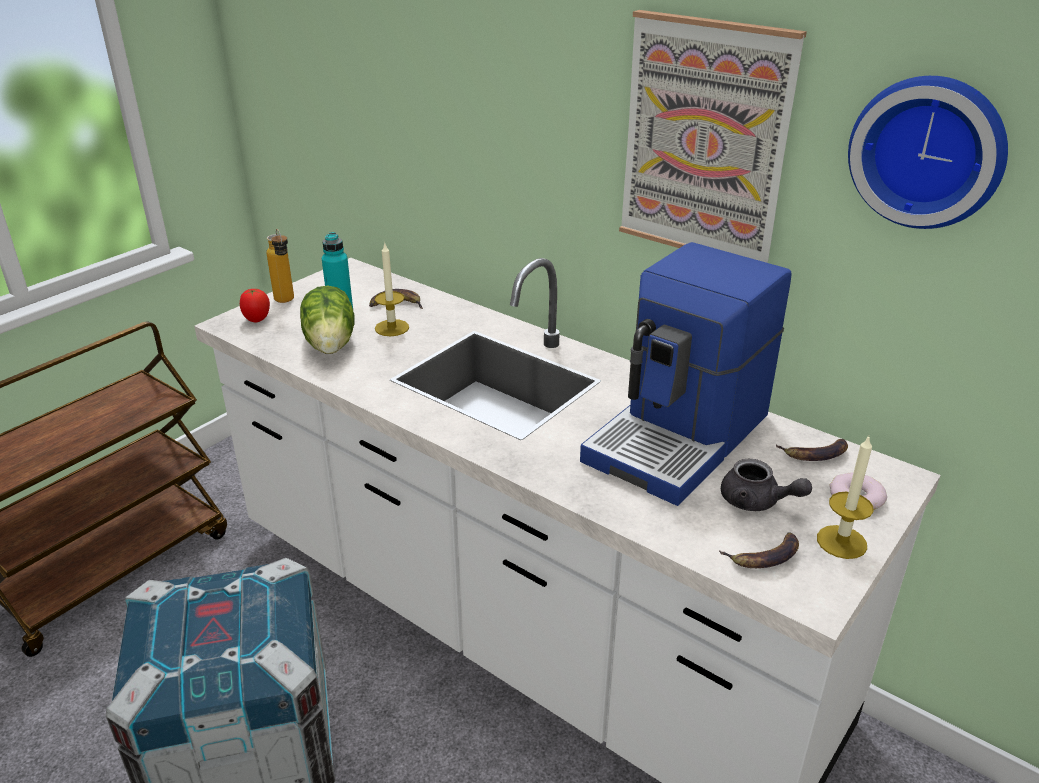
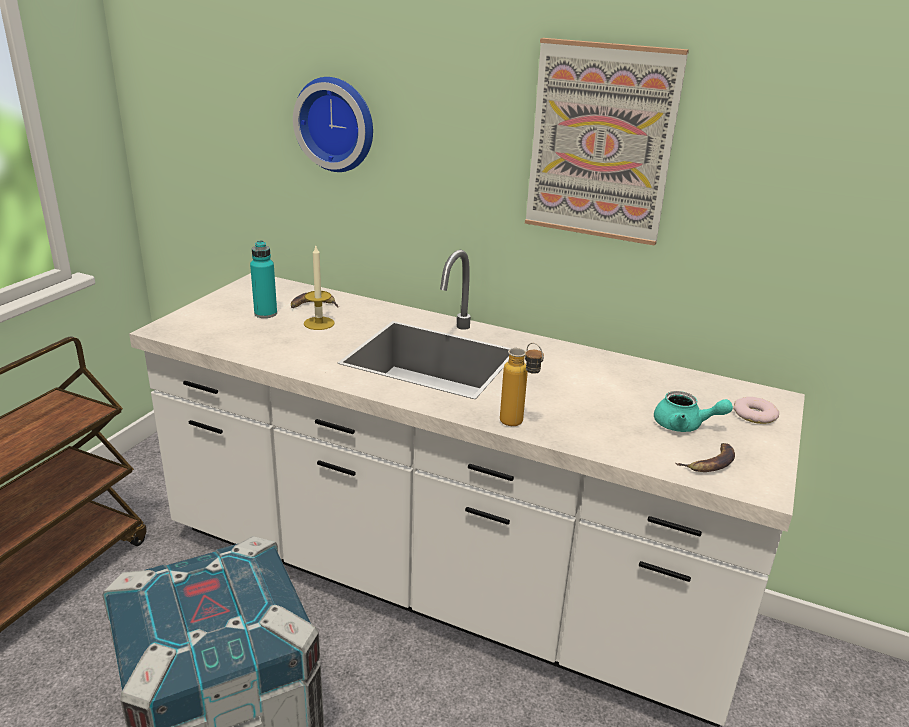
camera: 15 degrees left, 5 degrees down
(257, 320) = (189, 325): tomato -> none
(286, 302) = (211, 309): bottle -> bottle (518, 425)
(332, 344) = (270, 339): lettuce -> none
(681, 437) = (603, 386): coffee machine -> none
(757, 502) = (684, 425): grey teapot -> turquoise teapot
(815, 453) = (709, 388): banana -> none
(841, 542) = (760, 446): candle -> none
(928, 151) = (788, 137): wall clock -> wall clock (337, 124)

